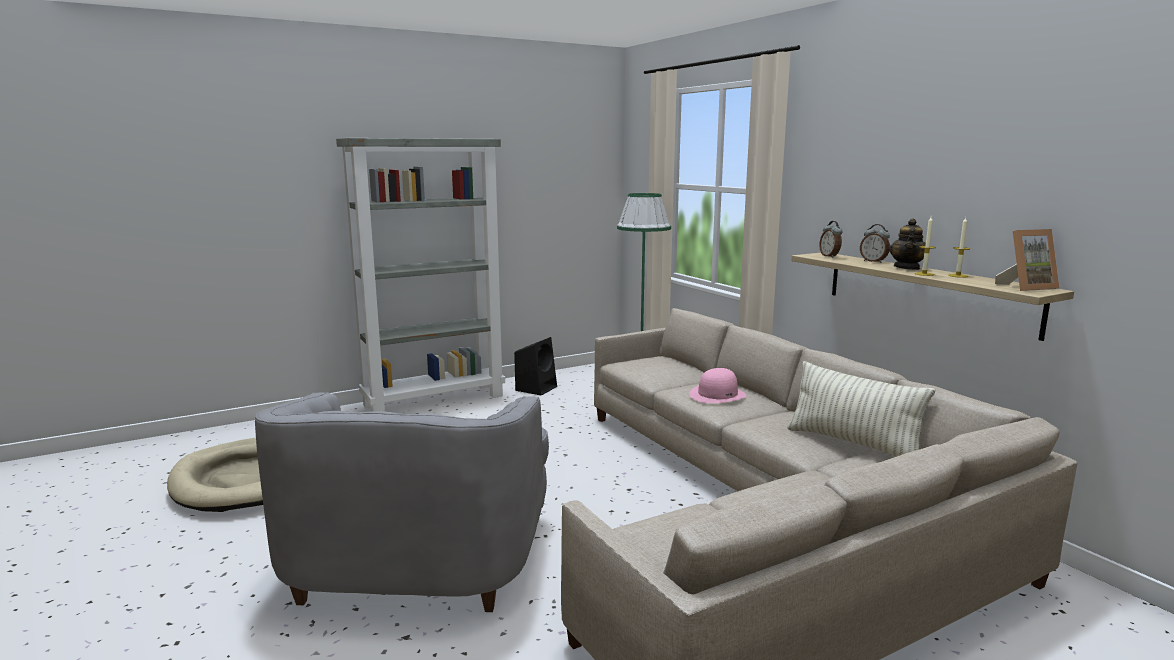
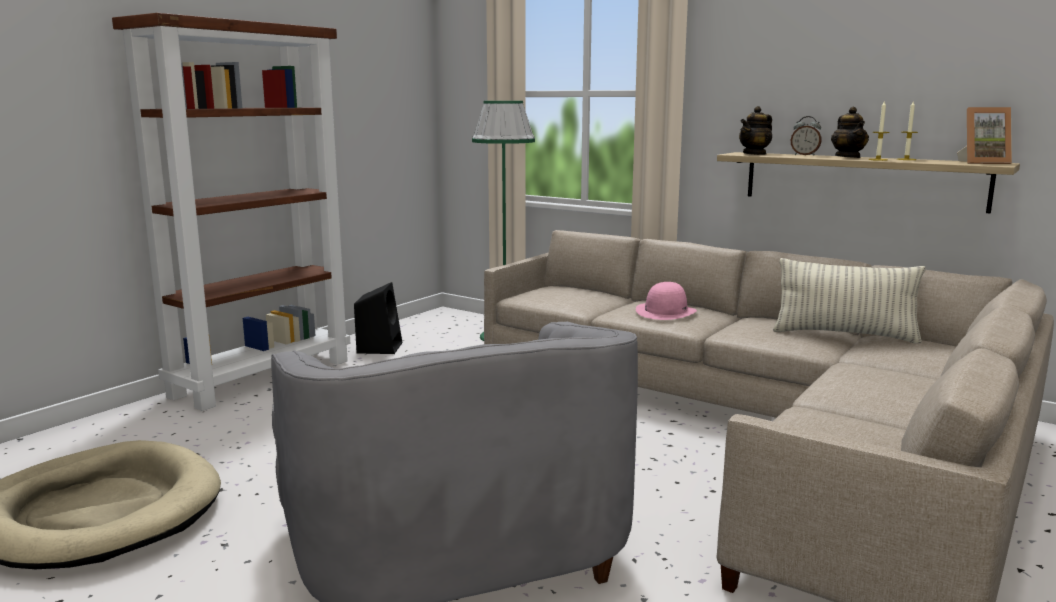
camera: 25 degrees left, 0 degrees up
(435, 400) = (263, 377): grey bookcase -> brown bookcase
(830, 256) = (755, 154): alarm clock -> teapot
(1026, 287) = (982, 162): picture frame -> picture frame turned 45 degrees clockwise

